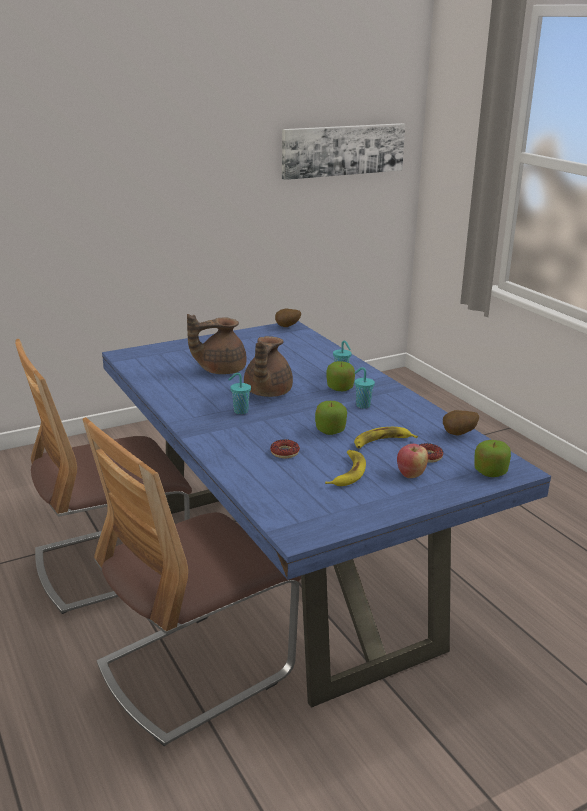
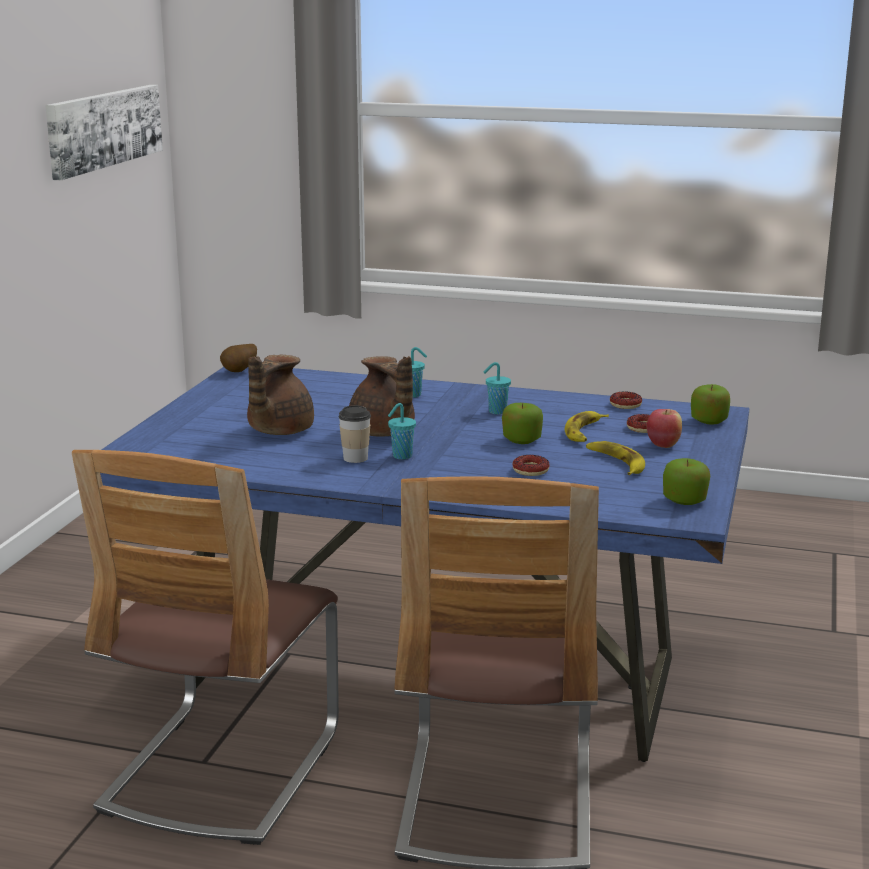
camera: 45 degrees left, 5 degrees down
(216, 402) = (355, 458): none -> cup
(340, 388) = (440, 406): apple -> apple (684, 501)
(459, 435) = (625, 405): potato -> donut

